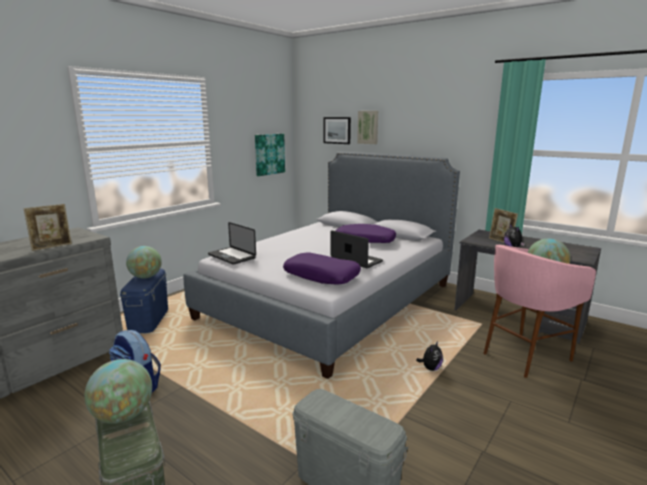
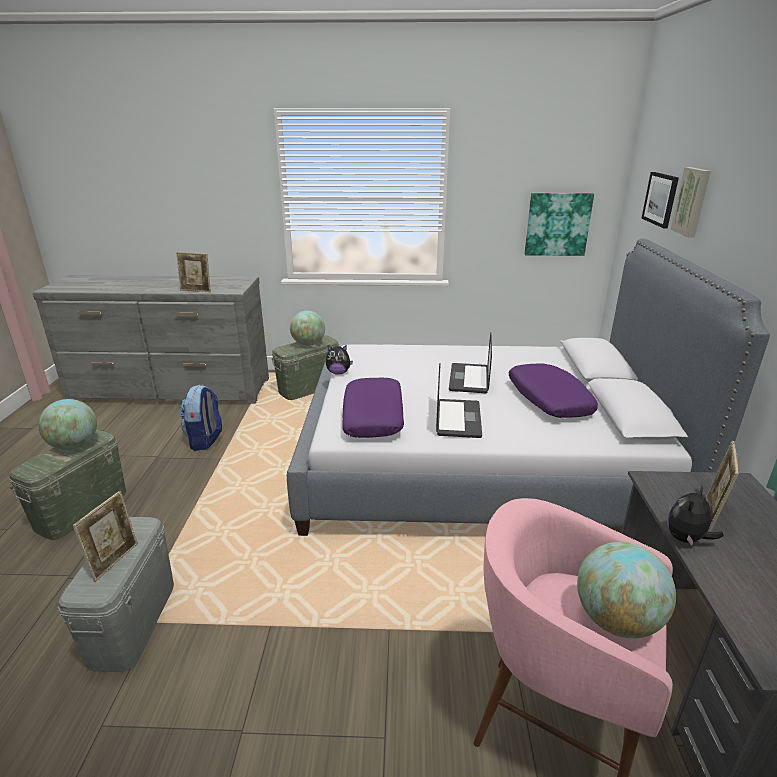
camera: 55 degrees right, 10 degrees up
(149, 320) = (309, 388): blue storage box -> green storage box
(231, 256) = (363, 352): laptop -> laptop (469, 379)
(355, 416) = (115, 560): none -> picture frame
(430, 368) = (398, 615): plush toy -> plush toy (338, 373)

